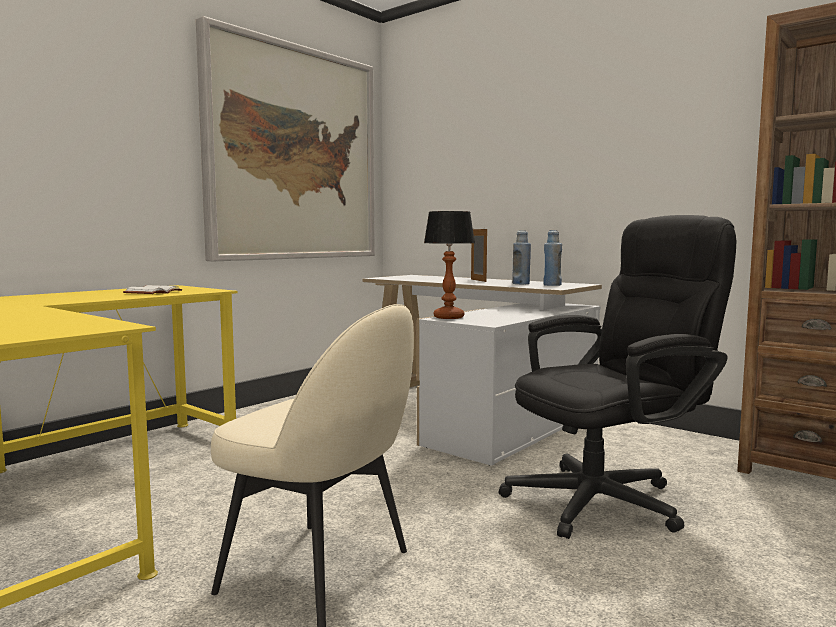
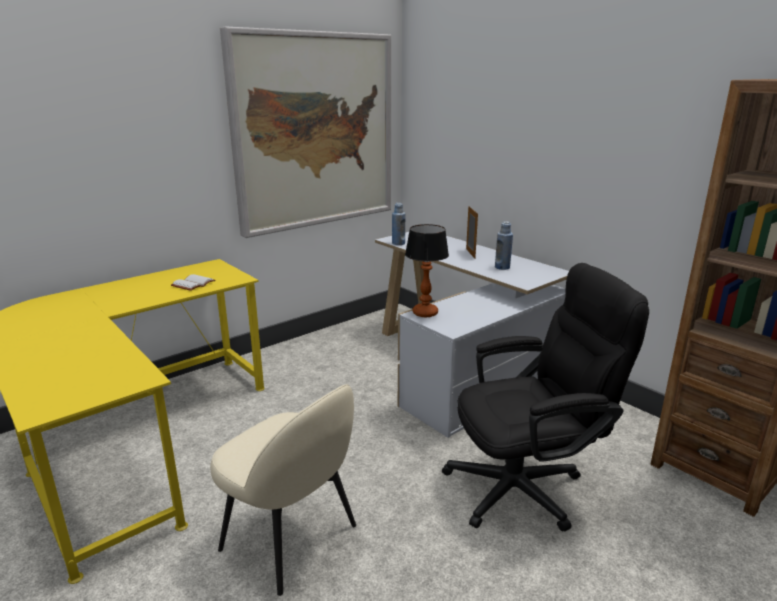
camera: 10 degrees right, 15 degrees up
(552, 285) = (527, 274): blue bottle -> blue bottle (398, 243)

